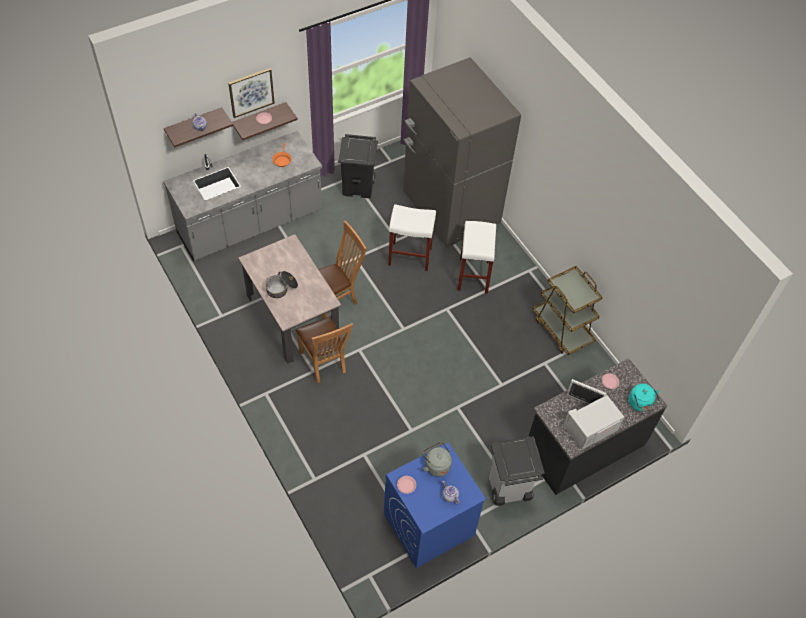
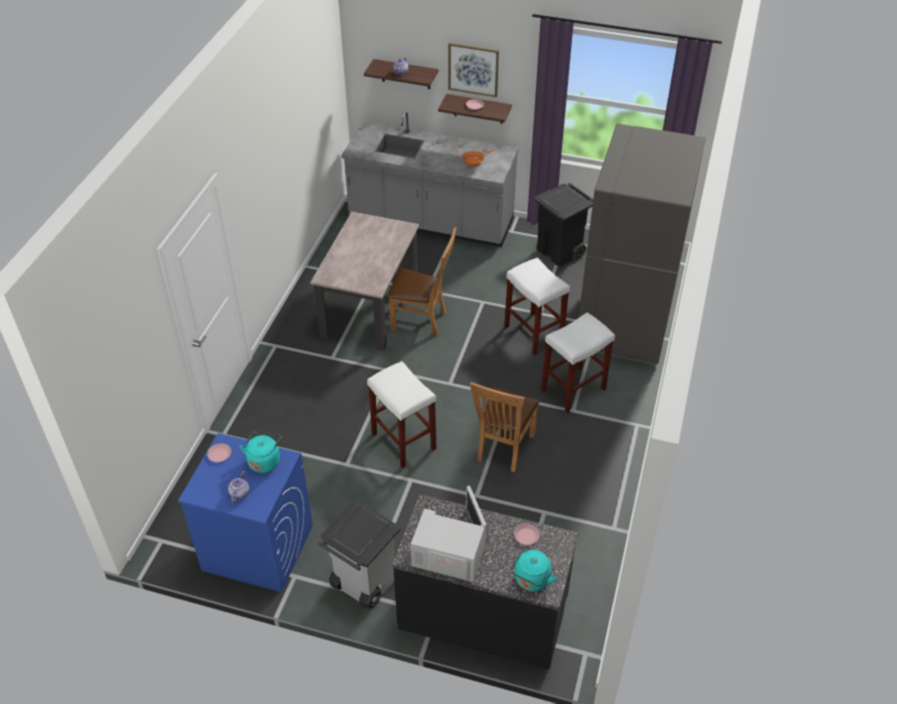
camera: 50 degrees right, 10 degrees down
(281, 288) = (352, 253): cooking pot -> none
(324, 364) = (348, 359): brown chair -> brown chair (503, 450)
(423, 388) = (403, 441): none -> white stool
(436, 465) = (264, 460): grey kettle -> turquoise kettle
(562, 329) = (602, 498): brown cart -> none

